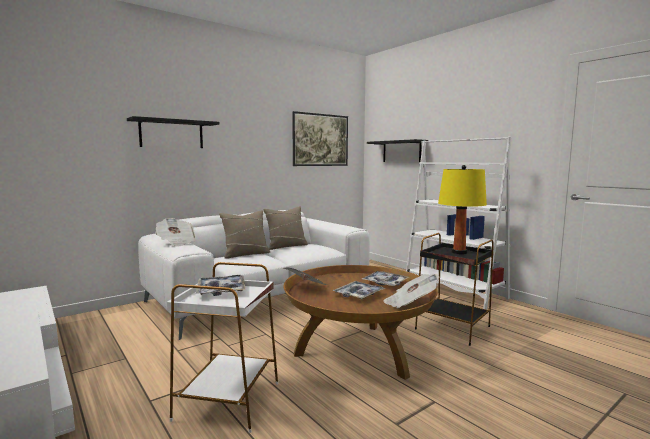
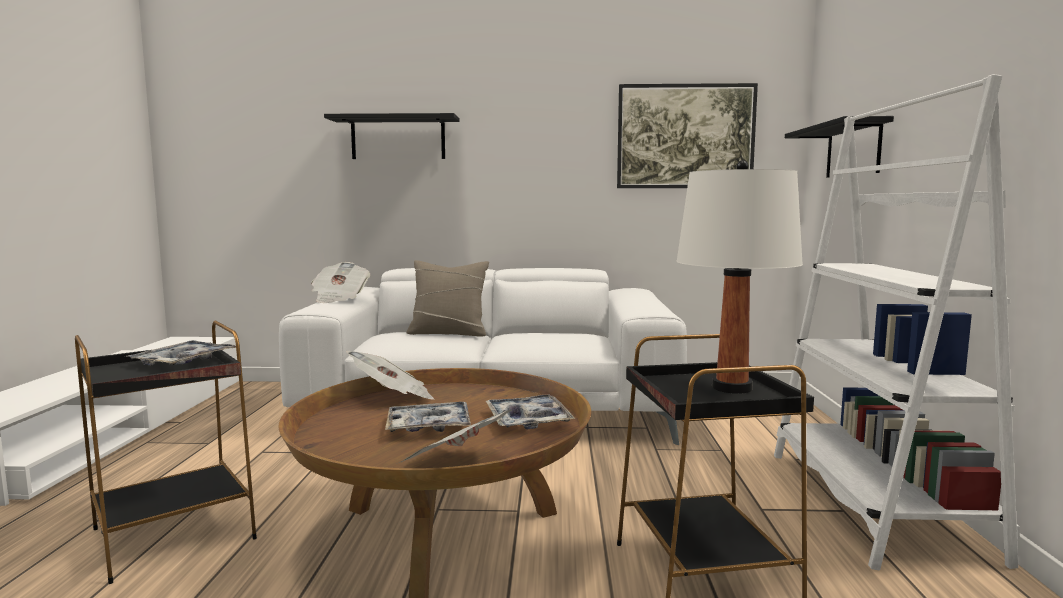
camera: 40 degrees right, 0 degrees up
(229, 400) = (176, 533): white side table -> black side table
(286, 246) = (540, 331): beige pillow -> none
(459, 252) = (731, 388): yellow table lamp -> white table lamp

